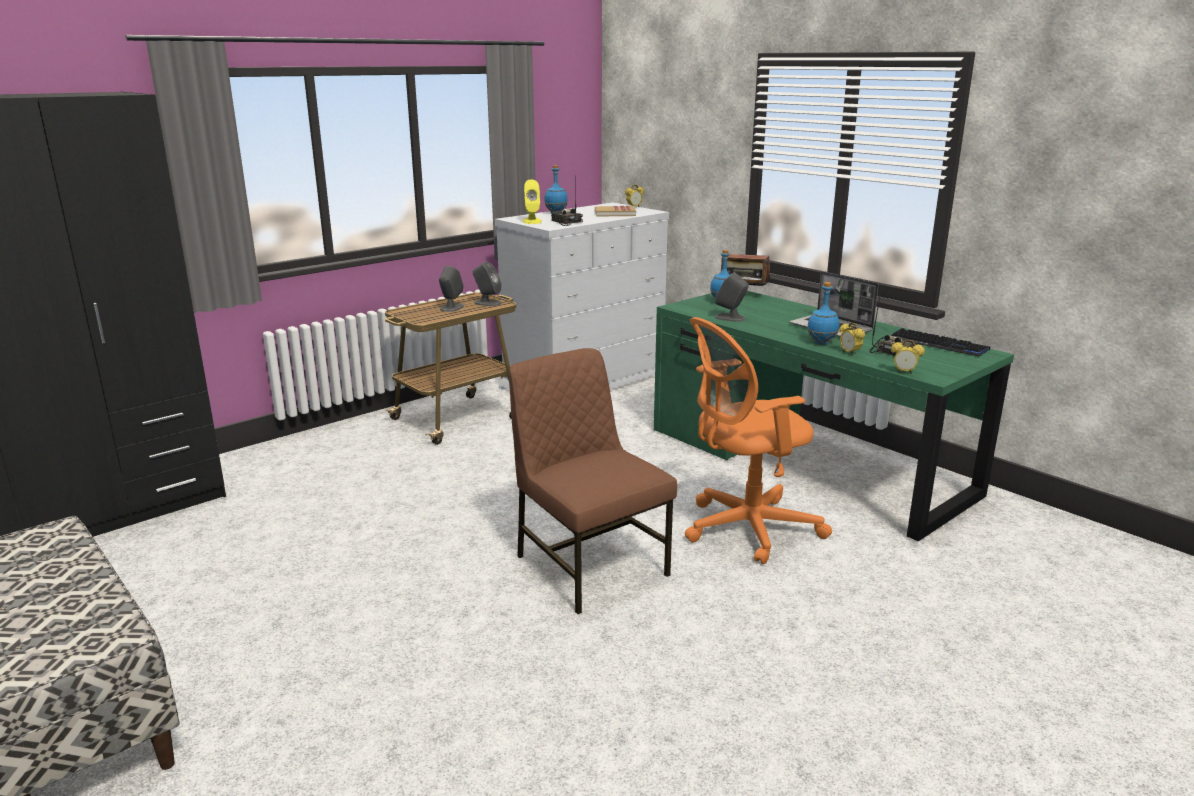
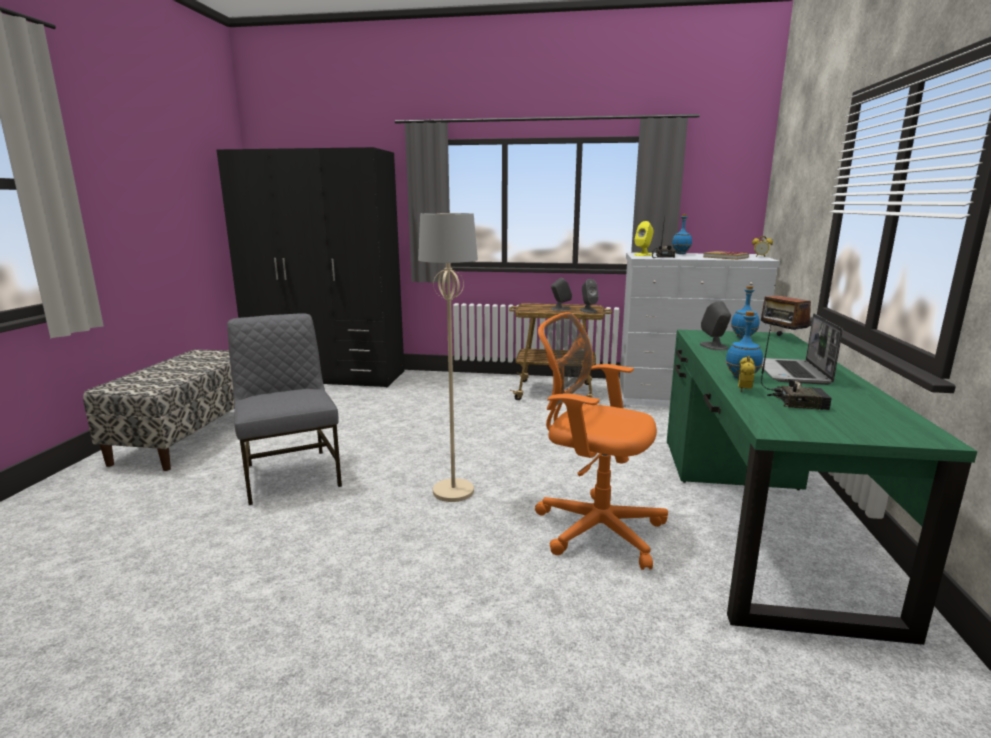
camera: 50 degrees right, 5 degrees down
(380, 654) = (291, 474): none -> grey chair
(589, 565) = (453, 491): brown chair -> beige floor lamp
(904, 372) = (753, 416): alarm clock -> none
(938, 344) = (883, 414): keyboard -> none

